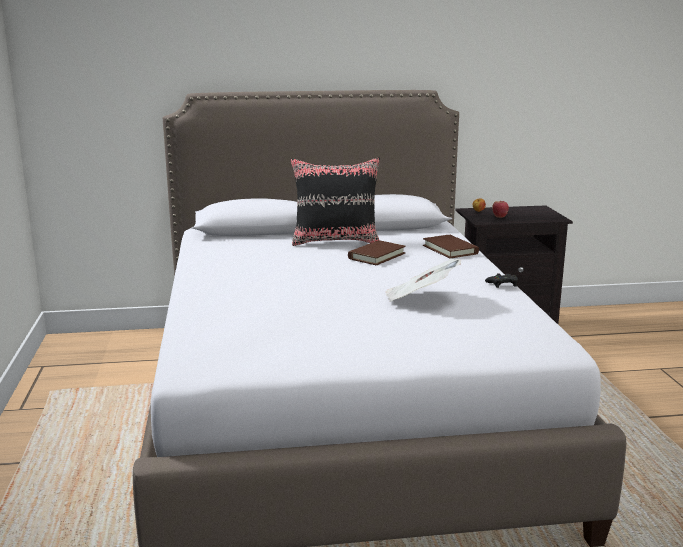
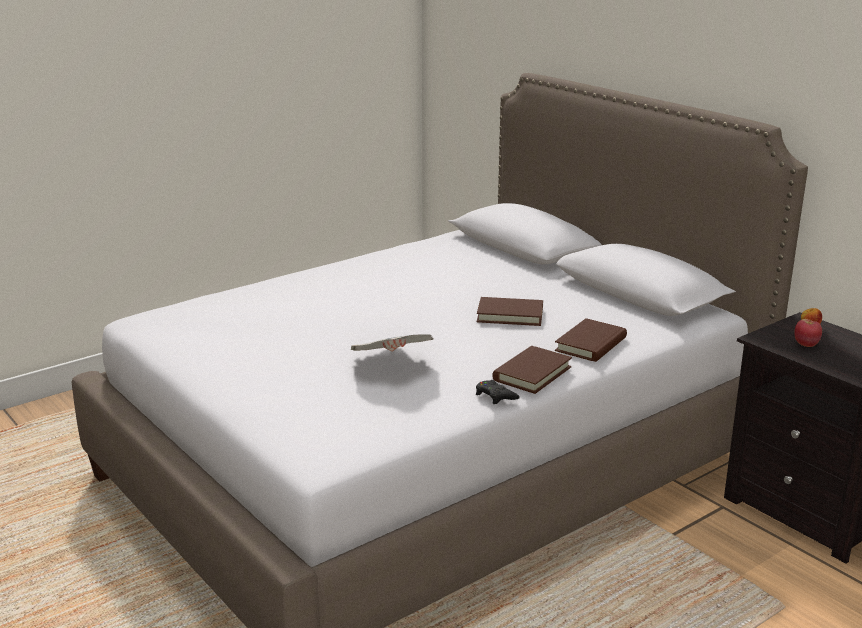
camera: 60 degrees right, 5 degrees up
(336, 241) = (535, 286): black pillow -> none
(478, 270) = (532, 373): none -> brown book

